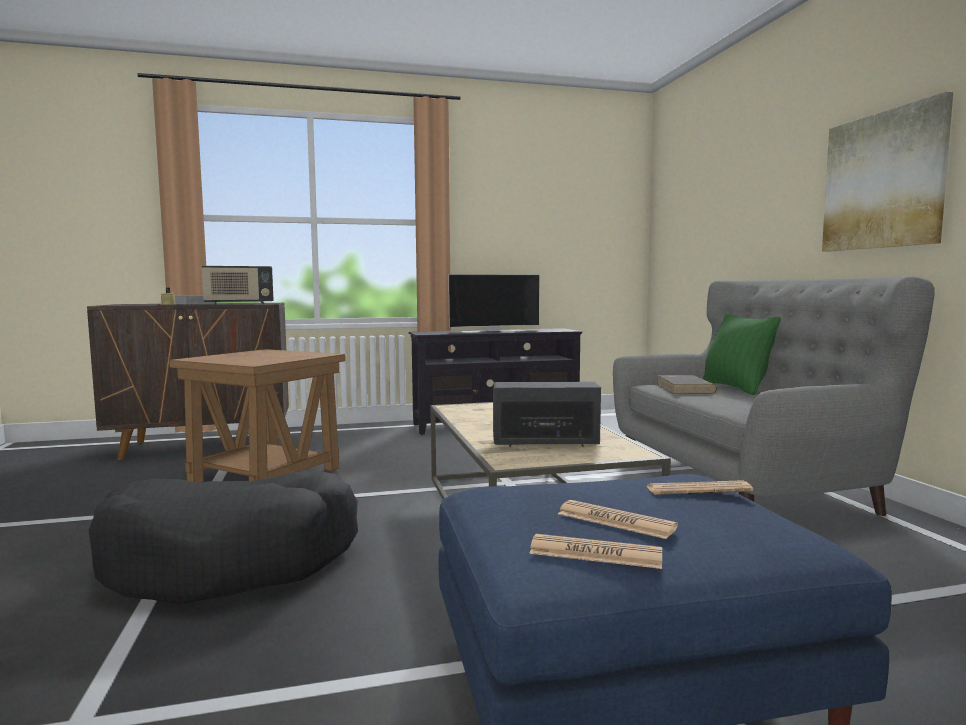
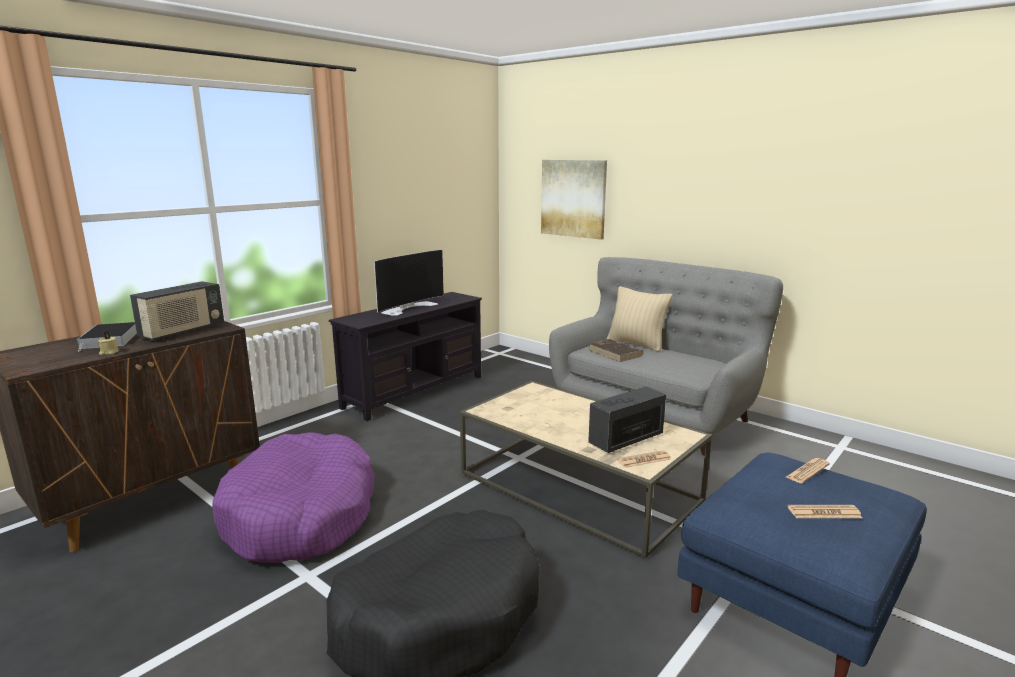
camera: 35 degrees left, 10 degrees up
(265, 475) = (301, 515): brown side table -> purple dog bed
(595, 553) = (854, 540): newspaper -> newspaper (644, 460)
(736, 388) = (636, 344): green pillow -> beige pillow
(883, 181) = (736, 201): picture -> picture (573, 198)

